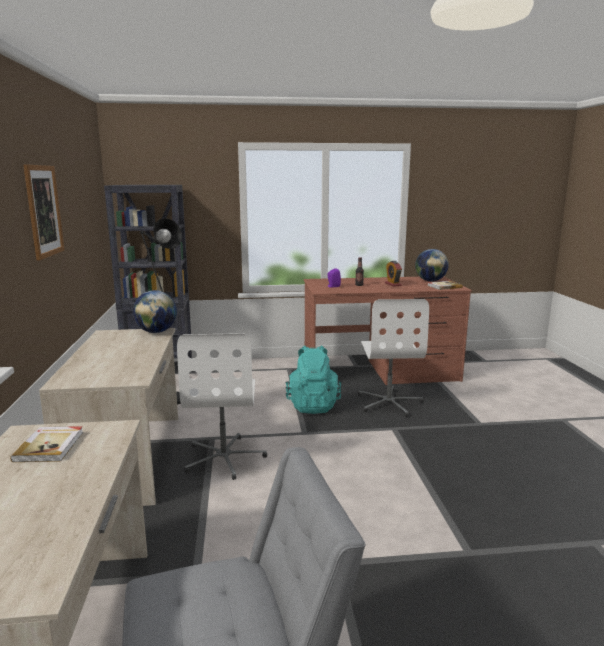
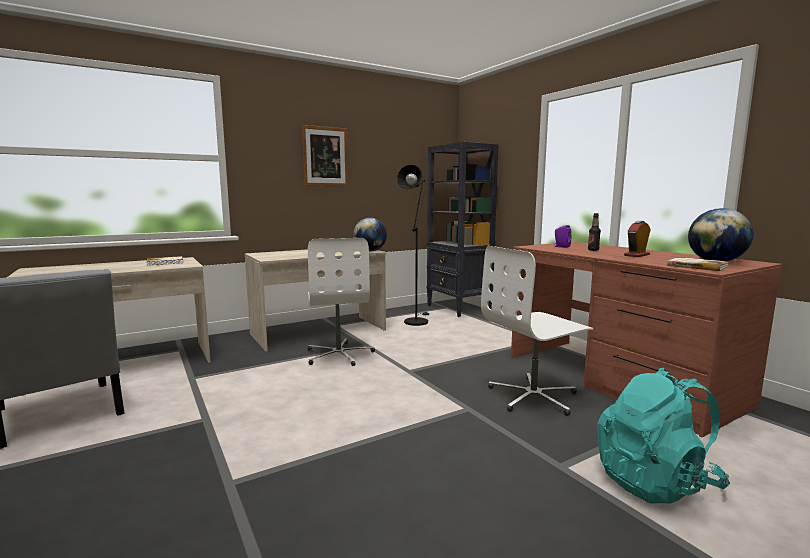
camera: 65 degrees right, 5 degrees down
(224, 458) = (339, 354): white office chair -> white office chair turned 75 degrees counterclockwise
(313, 405) = (471, 364): turquoise backpack -> turquoise backpack (655, 482)

